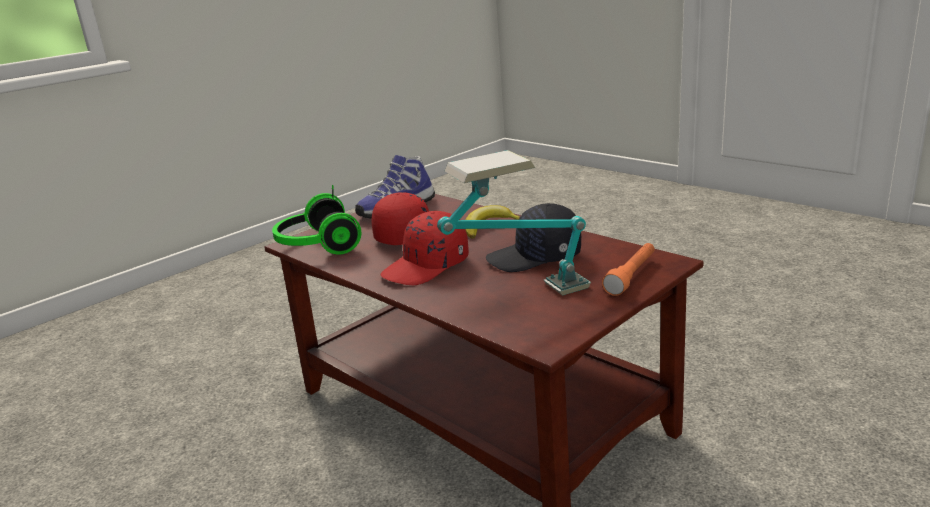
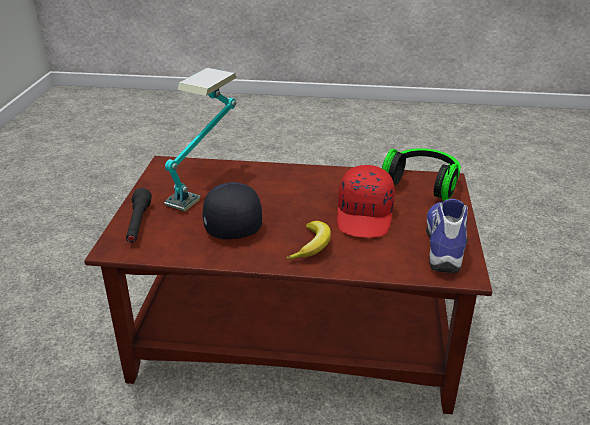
camera: 140 degrees right, 10 degrees up
(427, 267) = (303, 189): red cap -> none
(535, 257) = (229, 221): black cap -> black cap turned 60 degrees counterclockwise
(631, 276) = (138, 224): orange flashlight -> black flashlight

